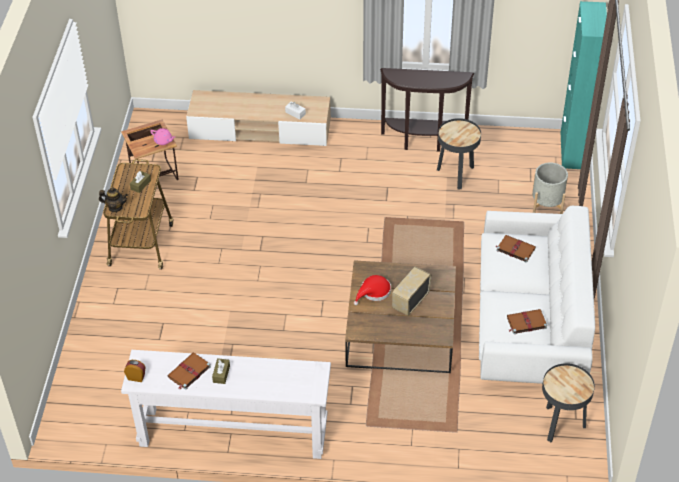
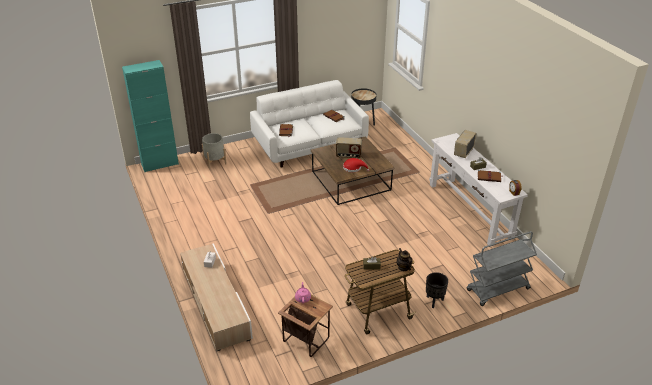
camera: 120 degrees left, 10 degrees down
(77, 367) = (497, 290): none -> grey cart
(113, 298) = (434, 301): none -> black planter
(269, 380) = (463, 152): none -> radio
(423, 142) = (184, 221): brown console table -> none
(456, 175) = (209, 198): black side table -> none

